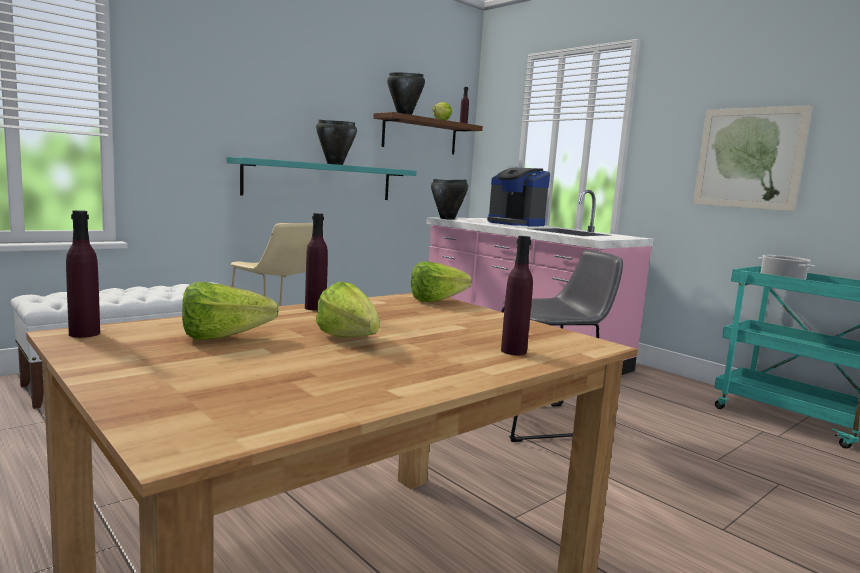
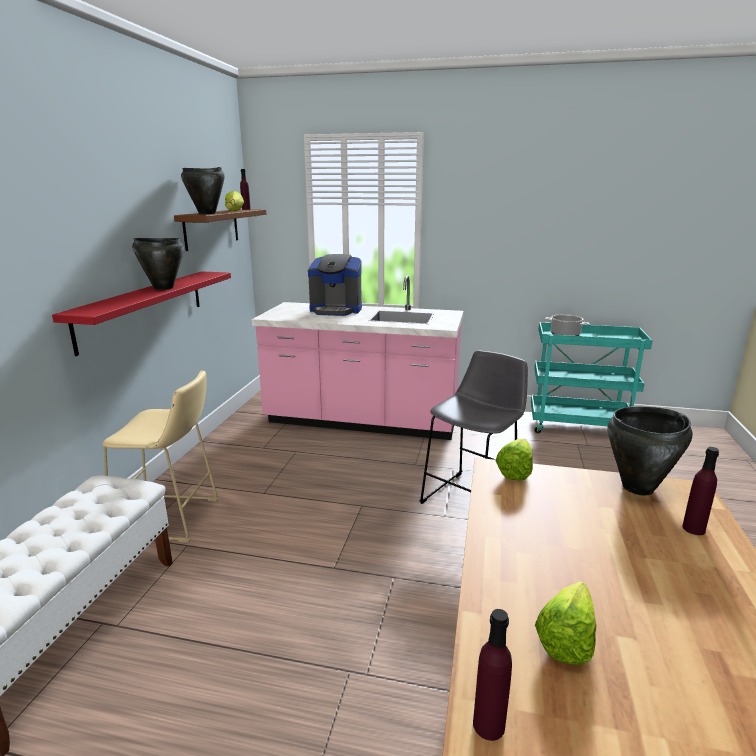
camera: 35 degrees left, 10 degrees up
(315, 308) = (491, 537): purple bottle -> none
(320, 181) = (144, 308): turquoise shelf -> red shelf
(351, 341) = (623, 581): lettuce -> none
(447, 218) = (273, 317): black cooking pot -> black cooking pot (638, 488)
(748, 158) = (526, 240): picture -> none

